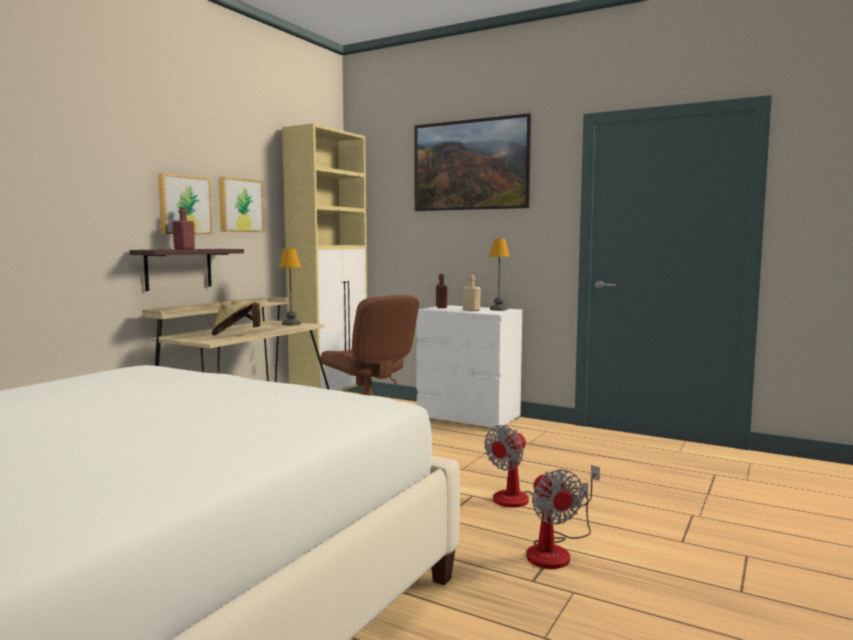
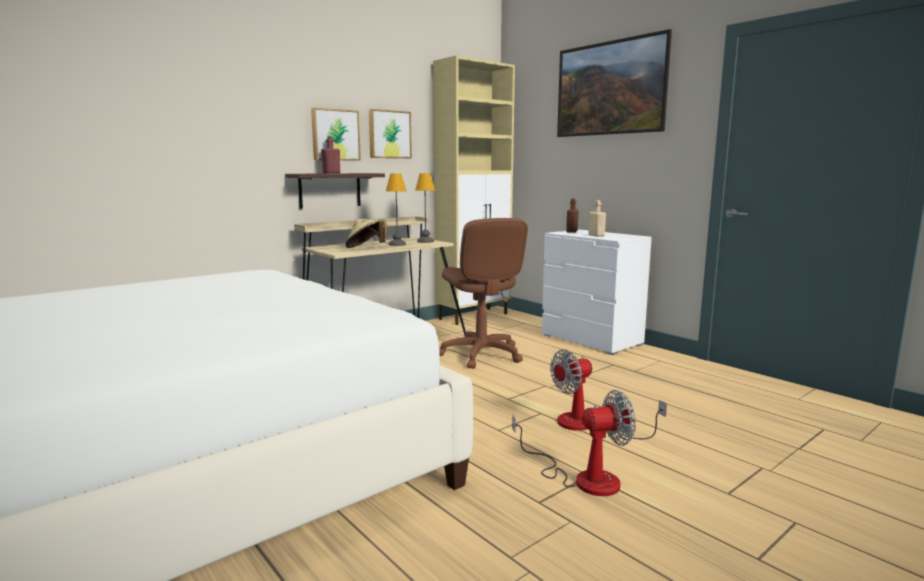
camera: 20 degrees right, 5 degrees up
(498, 309) = (625, 235): table lamp -> table lamp (397, 244)
(555, 551) = (582, 478): fan -> fan turned 105 degrees counterclockwise

